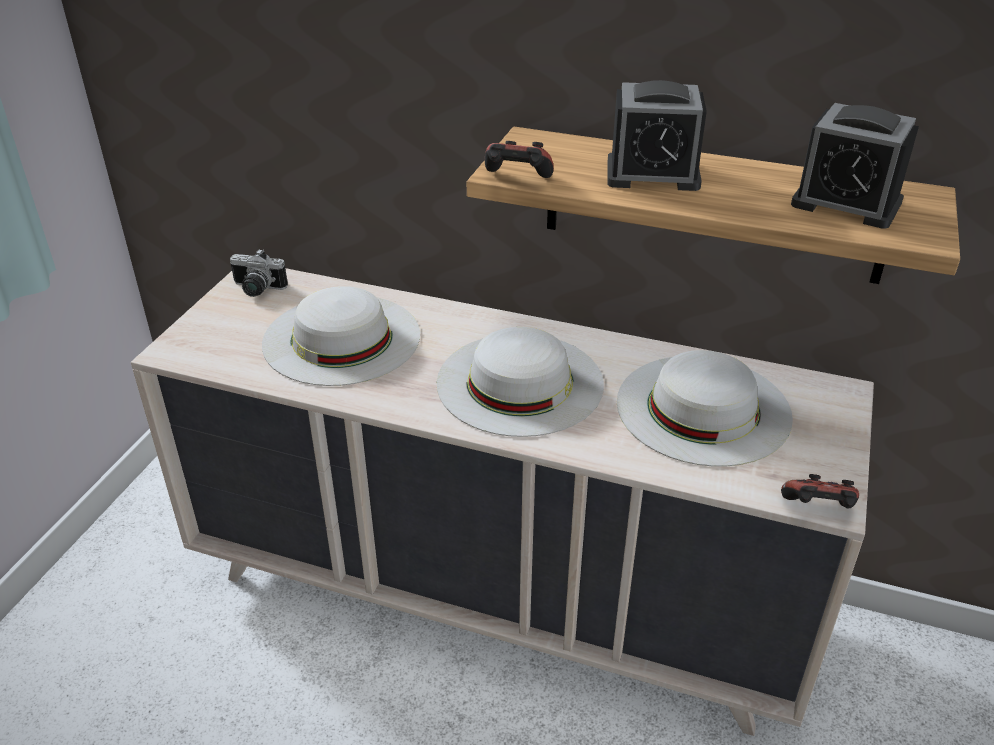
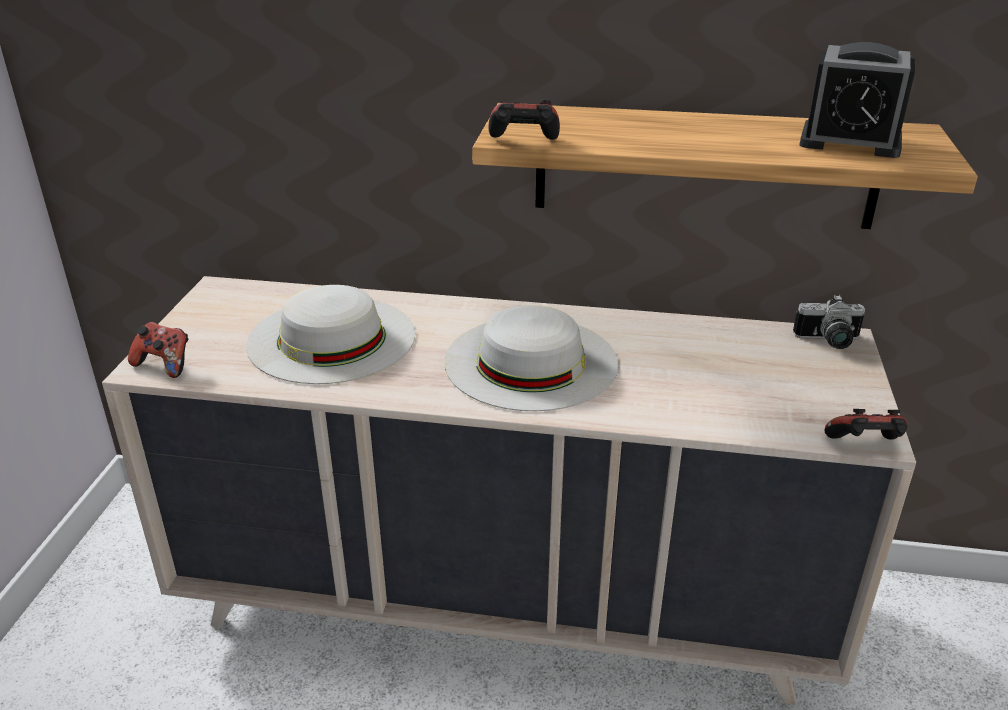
camera: 10 degrees left, 5 degrees down
(187, 350) = (164, 365): none -> game controller
(256, 289) = (226, 301): camera -> camera (829, 341)
(652, 174) = (655, 131): alarm clock -> none
(703, 408) = (720, 367): white hat -> none

